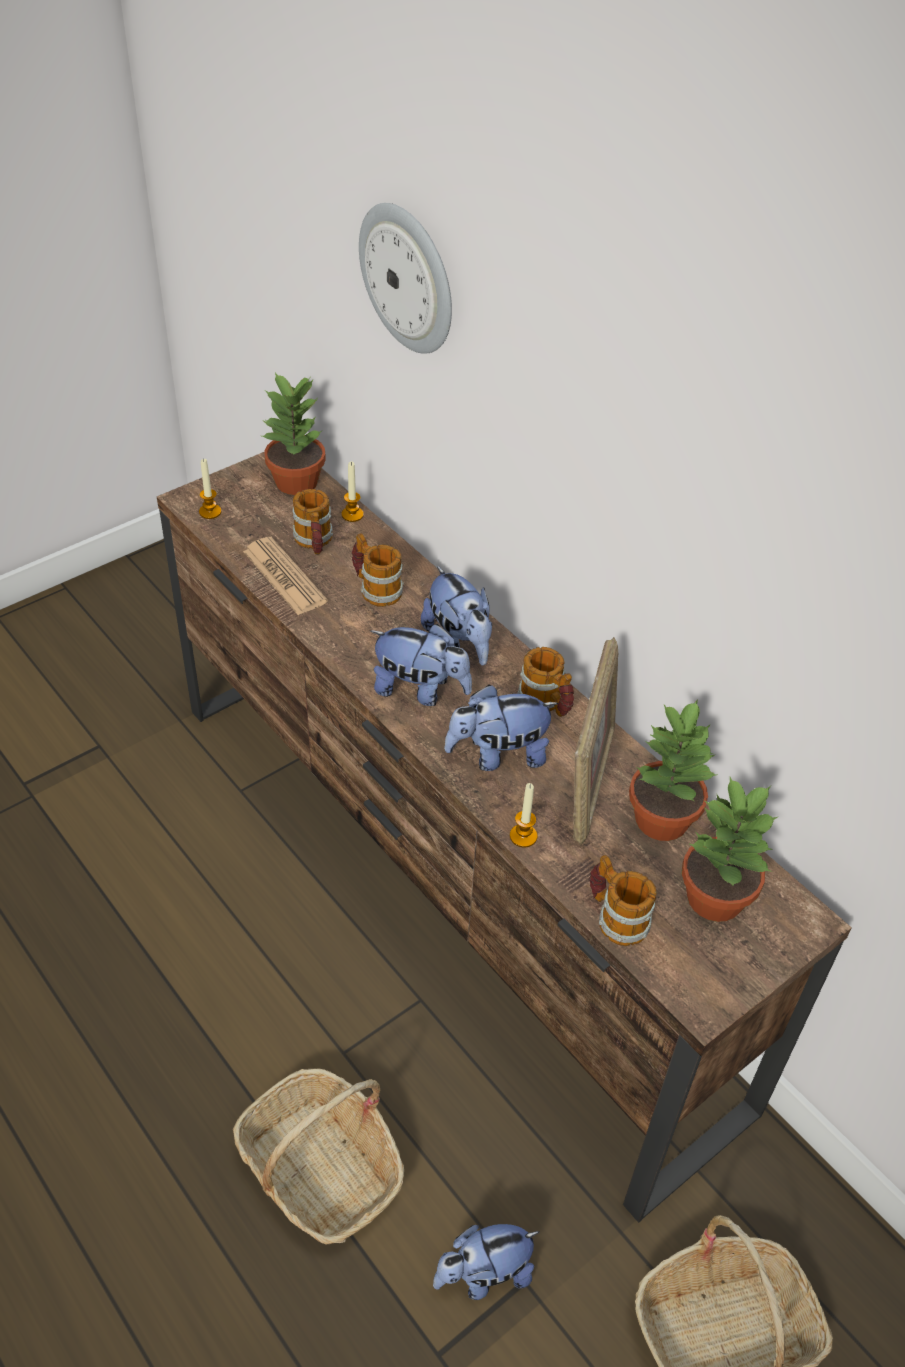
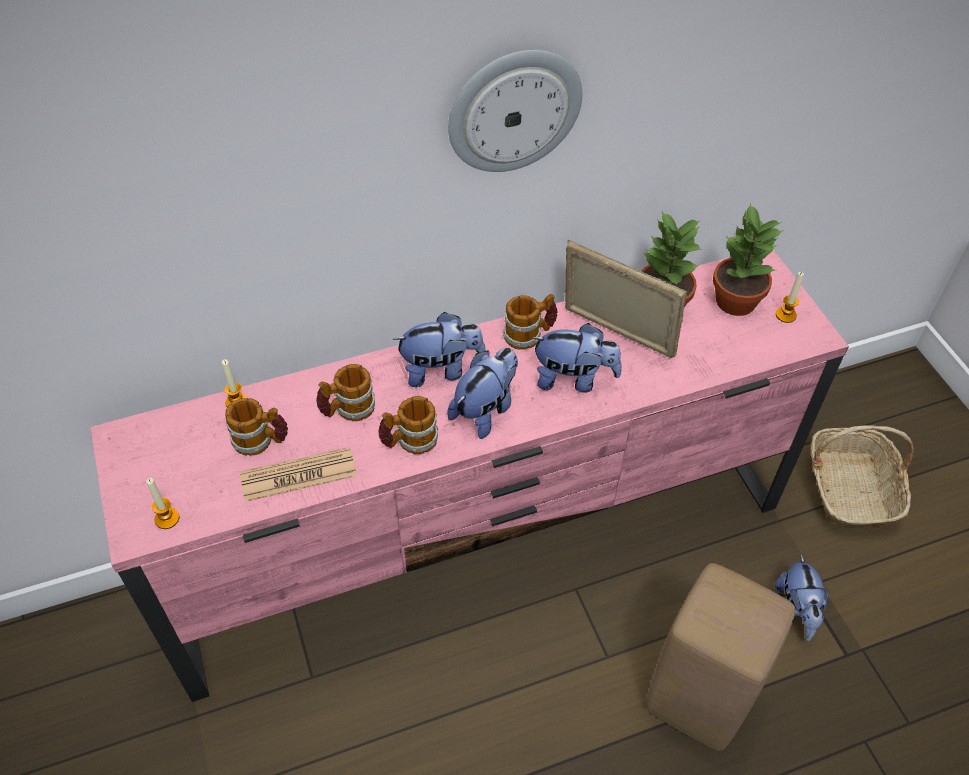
camera: 70 degrees left, 5 degrees up
(297, 482) = (163, 435): potted plant -> none
(321, 1168) = (700, 697): basket -> beige stool
(408, 278) = (222, 157): wall clock -> wall clock (514, 110)
(444, 893) = (484, 544): brown tv stand -> pink tv stand
(498, 755) = (573, 379): plush toy -> plush toy turned 90 degrees counterclockwise
(523, 836) = (658, 387): candle -> candle (785, 315)
(615, 917) = (741, 357): mug -> mug (409, 441)

